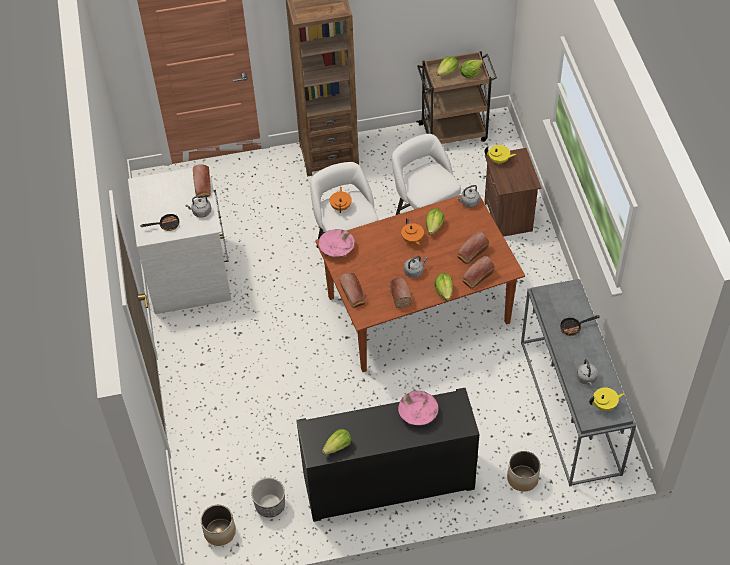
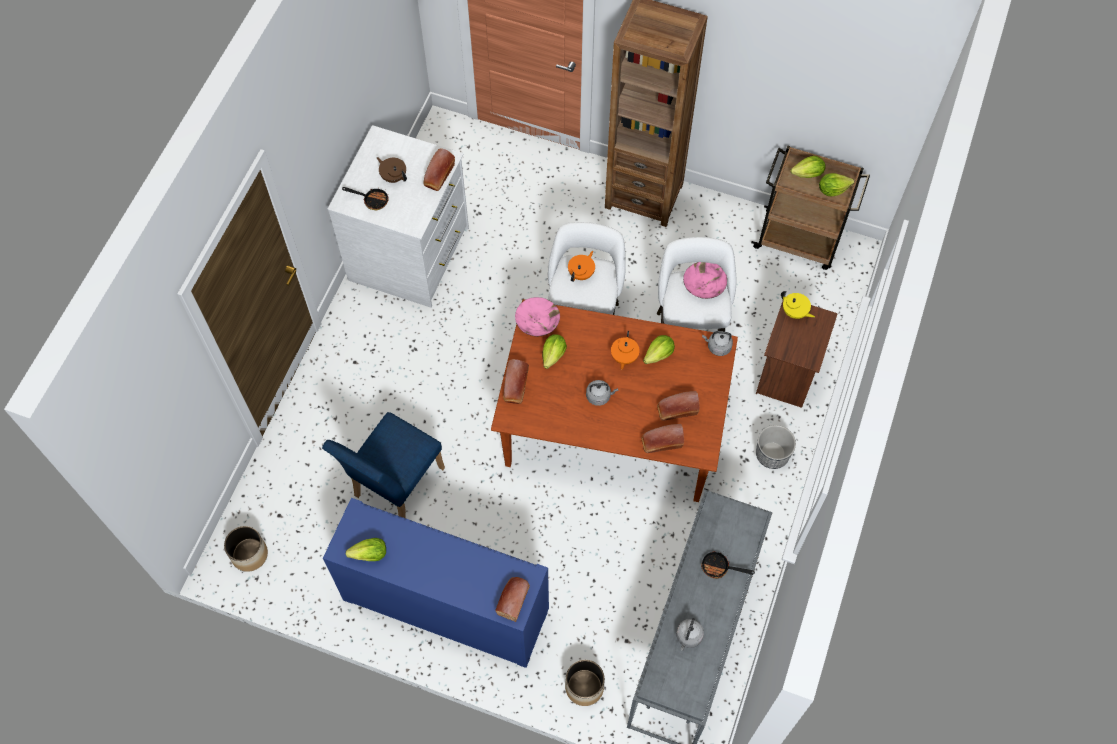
camera: 30 degrees right, 10 degrees up
(170, 203) = (393, 176): none -> brown teapot
(200, 212) = (416, 204): grey kettle -> none
(270, 505) = (315, 556): planter -> planter (772, 454)
(294, 428) = (394, 487): none -> blue chair
(388, 482) = (446, 604): black cabinet -> blue cabinet
(399, 295) = (563, 414): bread -> bread (514, 599)
(418, 413) = (477, 567): pink bowl -> pink bowl (704, 285)
(444, 291) = (614, 438): lettuce -> lettuce (553, 355)
(605, 405) = (685, 681): yellow teapot -> none

